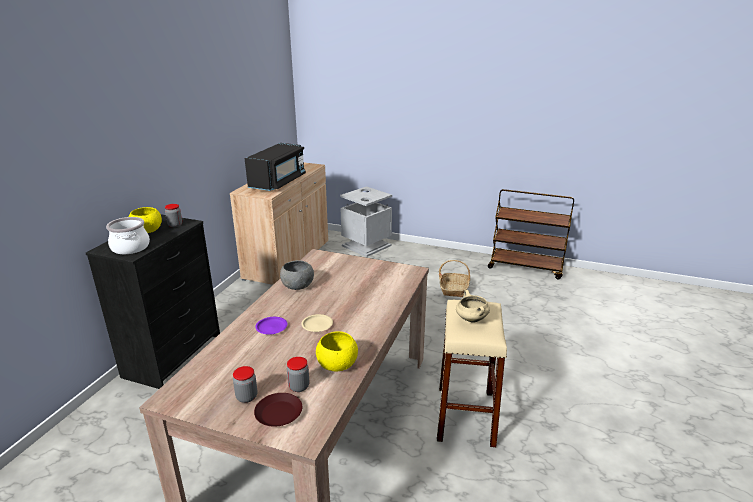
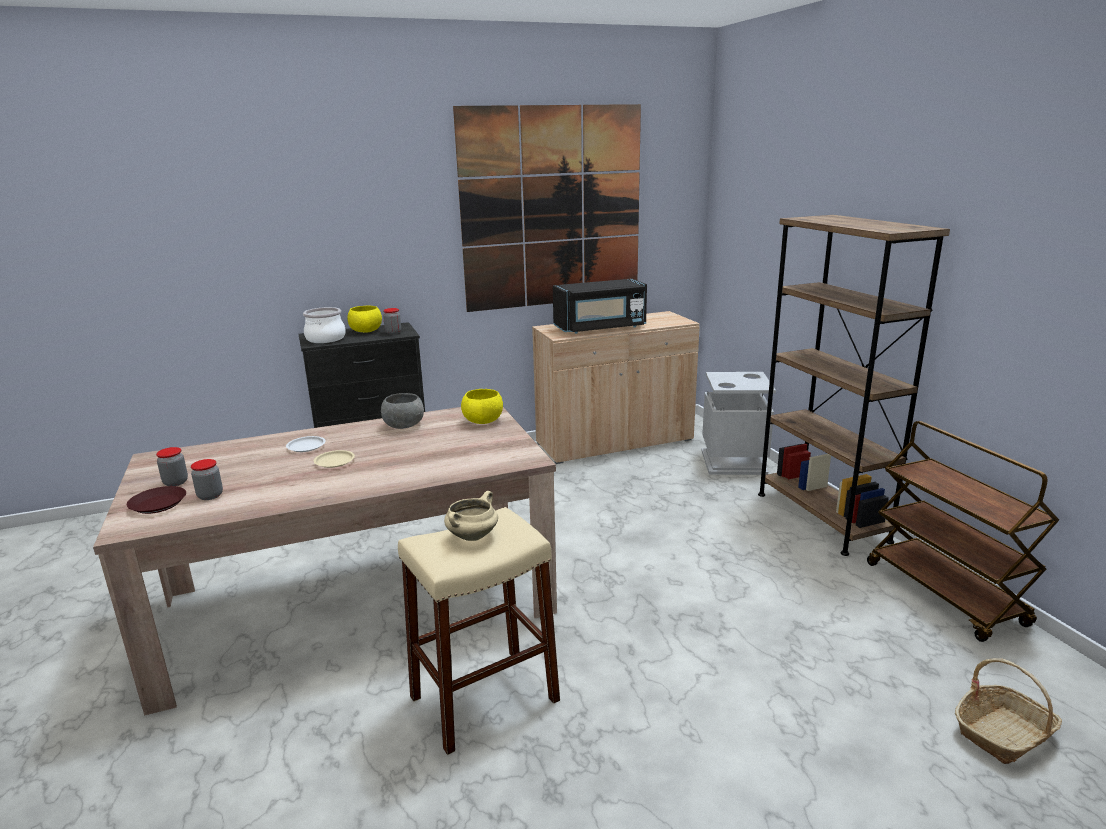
camera: 50 degrees right, 5 degrees down
(227, 99) = (552, 208): none -> picture
(271, 328) = (306, 447): purple plate -> white plate
(337, 365) = (266, 497): yellow bowl -> yellow bowl (482, 421)
(443, 256) = (821, 517): none -> brown bookcase
(454, 289) = (755, 562): basket -> basket (1003, 734)

